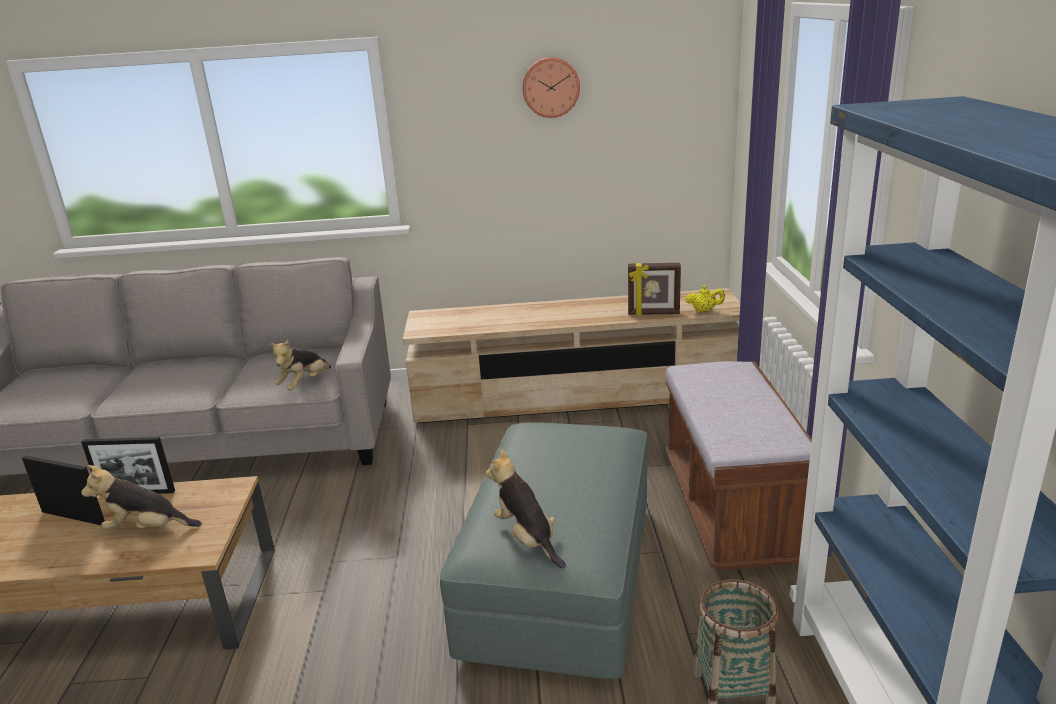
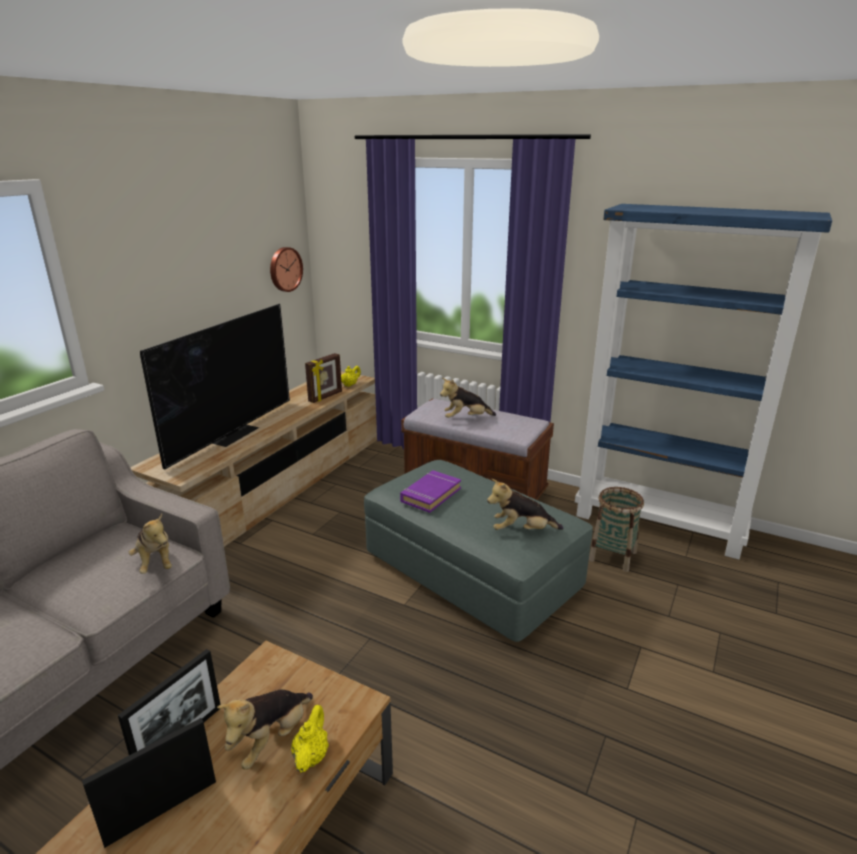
camera: 60 degrees left, 0 degrees up
(136, 554) = (311, 755): none -> yellow teapot
(514, 315) = (233, 433): none -> television
(537, 453) = (430, 495): none -> purple book
(550, 87) = (198, 227): wall clock -> wall clock (284, 269)
(718, 397) = (466, 418): none -> plush toy

